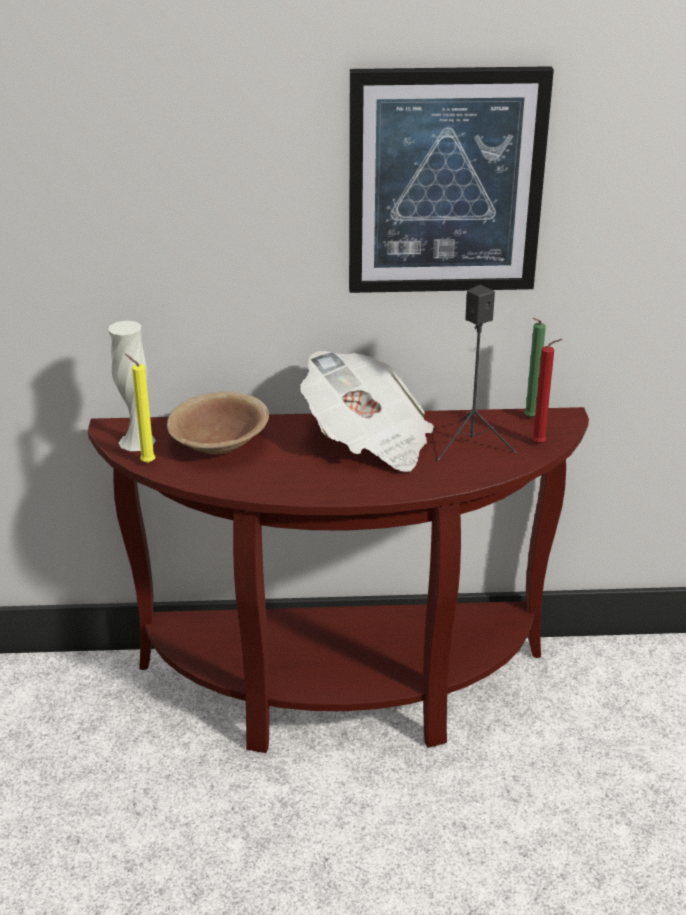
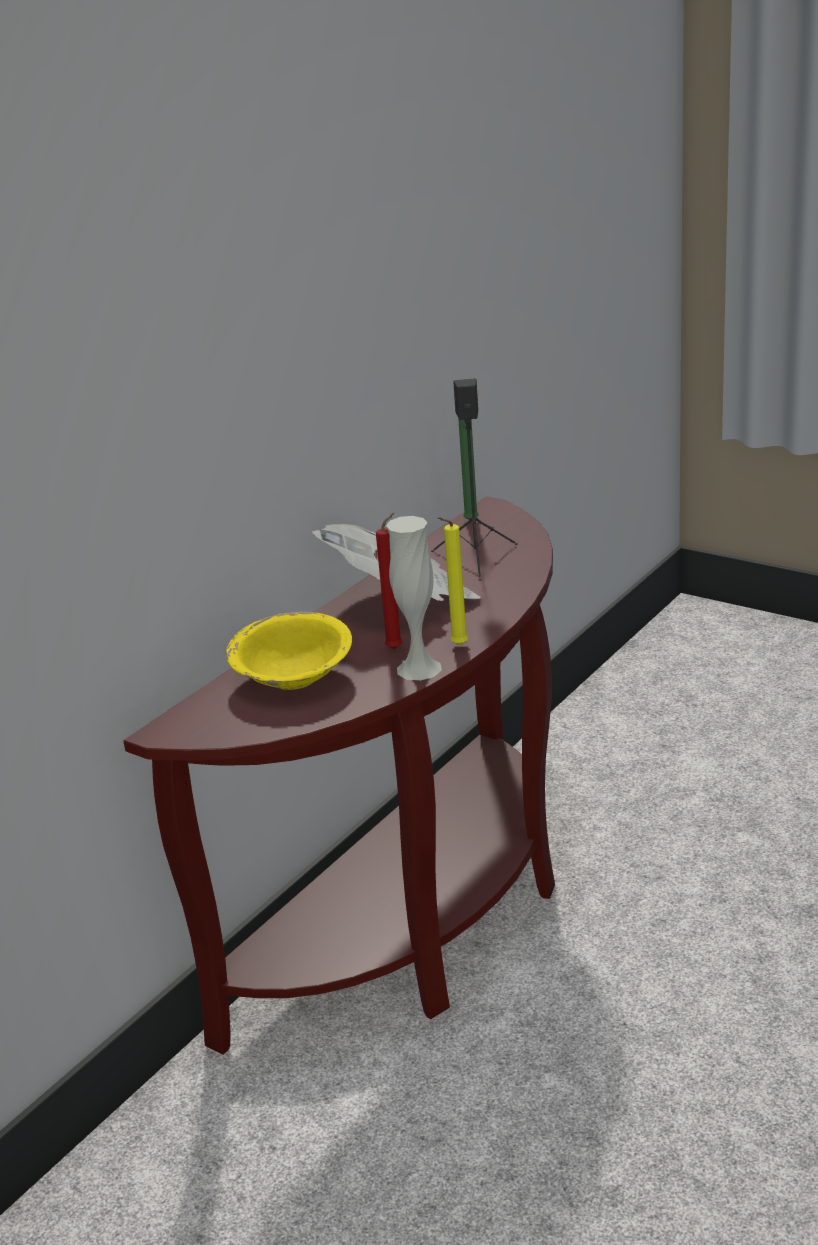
camera: 50 degrees left, 5 degrees down
(137, 441) = (217, 722): white vase -> white vase (419, 668)
(146, 462) = (267, 728): yellow candle -> yellow candle (457, 646)
(219, 444) = (293, 677): brown bowl -> yellow bowl
(445, 182) = (361, 298): picture -> none
(540, 444) = (517, 530): red candle -> red candle (396, 648)

